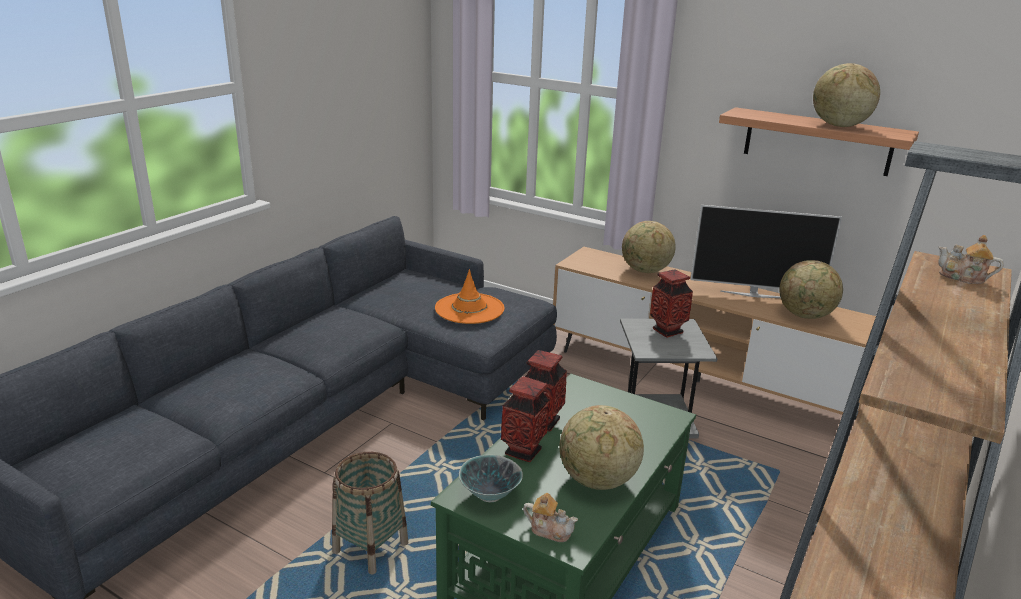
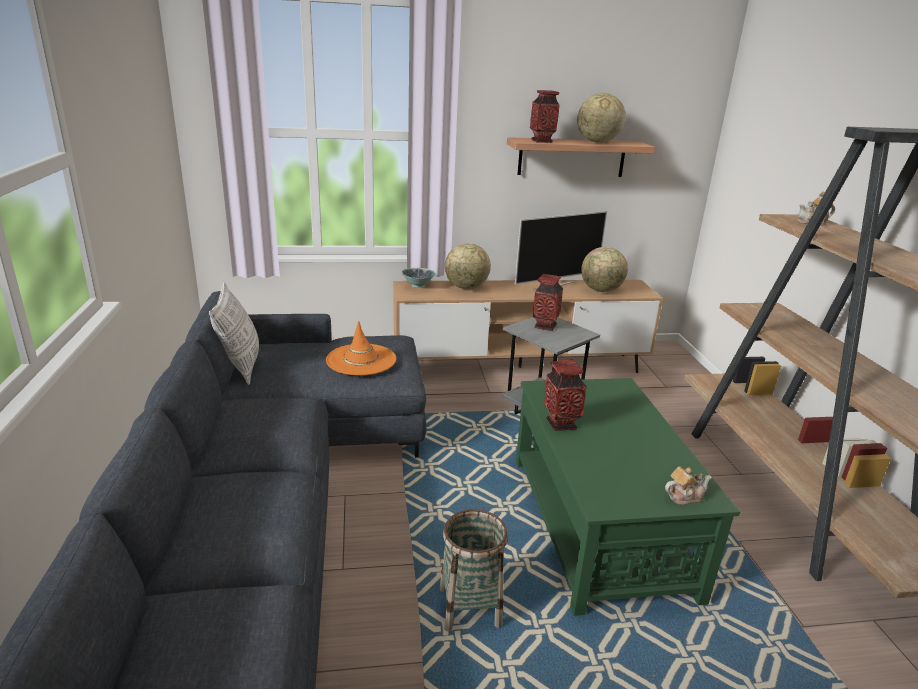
camera: 40 degrees left, 0 degrees up
(380, 284) = (241, 366): none -> pillow
(489, 496) = (615, 494): bowl -> bowl (418, 286)
(523, 451) = (583, 451): vase -> vase (541, 141)
(597, 480) = (654, 448): globe -> none

